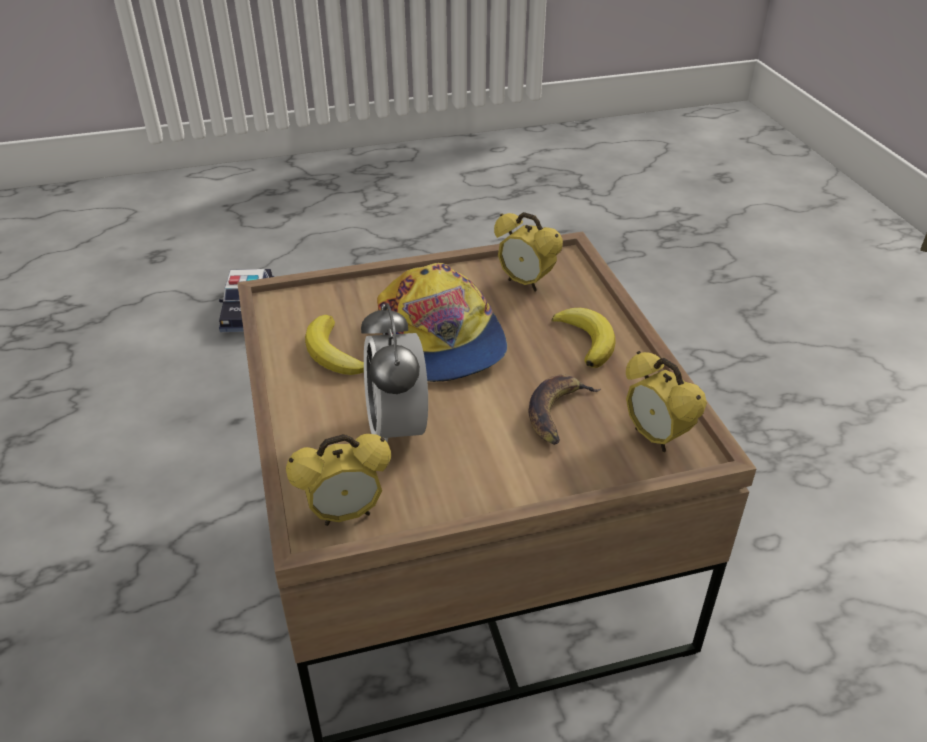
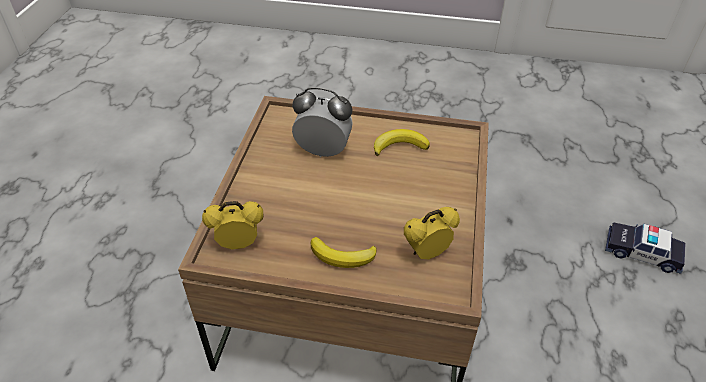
camera: 115 degrees right, 5 degrees up
(346, 514) = (281, 122): alarm clock -> none
(442, 337) = (388, 191): cap -> none
(558, 413) = (288, 213): banana -> none

